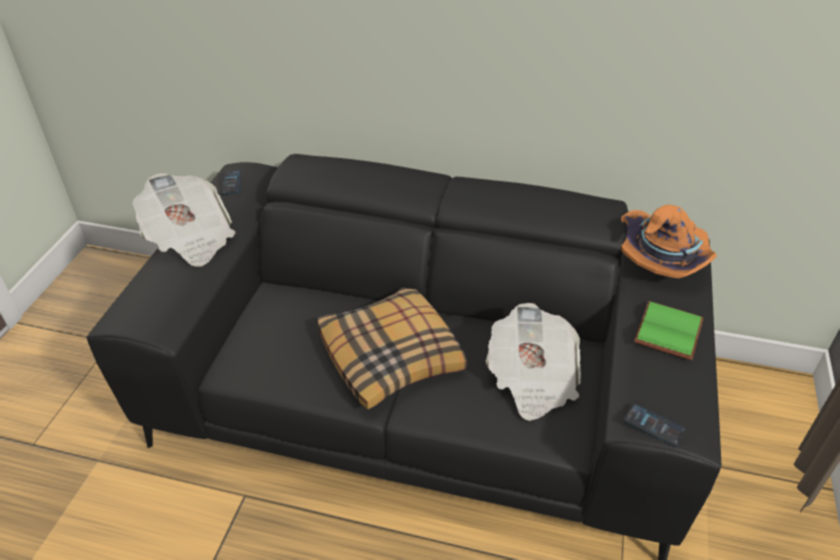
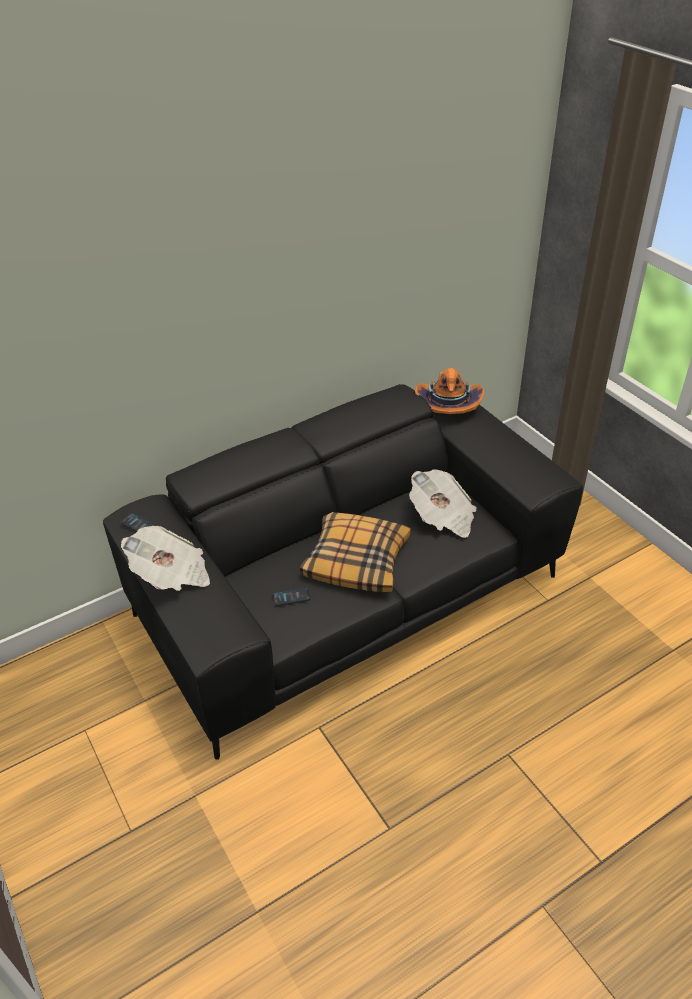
camera: 45 degrees left, 0 degrees up
(654, 425) = (544, 486): phone -> phone (291, 597)
(670, 333) = (498, 440): green book -> none

